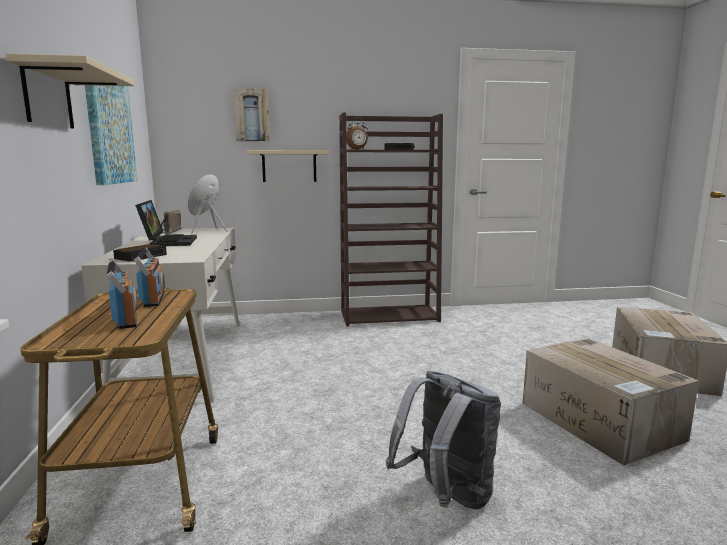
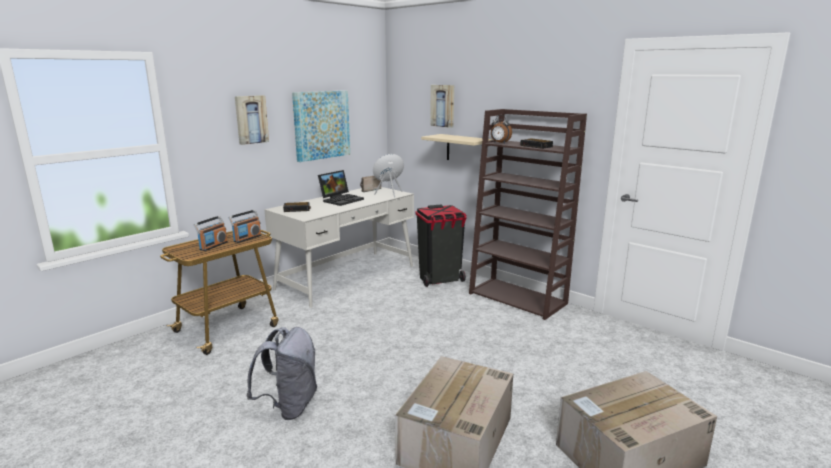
camera: 50 degrees right, 5 degrees up
(48, 97) = (251, 119): beige shelf -> picture
(295, 325) = (440, 280): none -> black trash can

